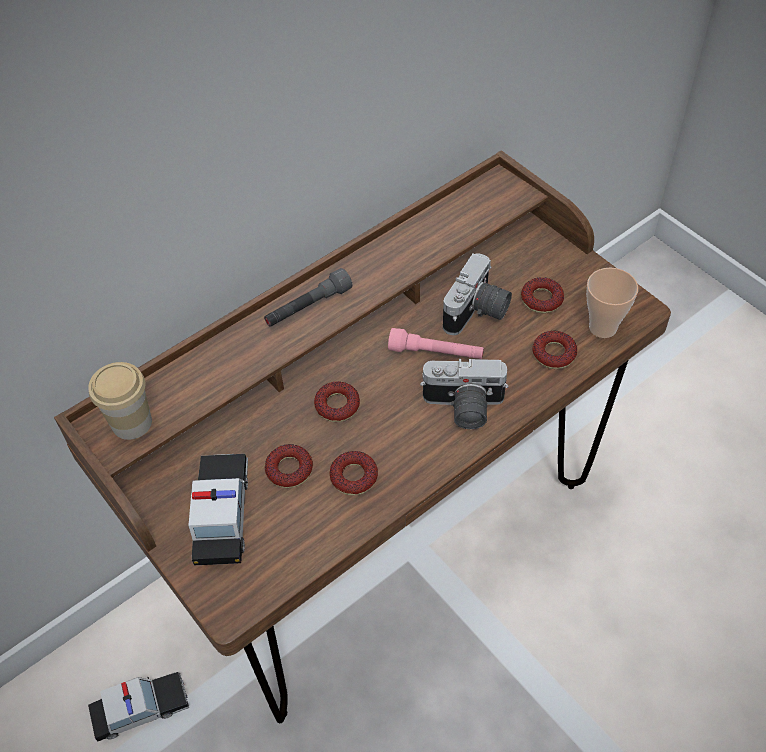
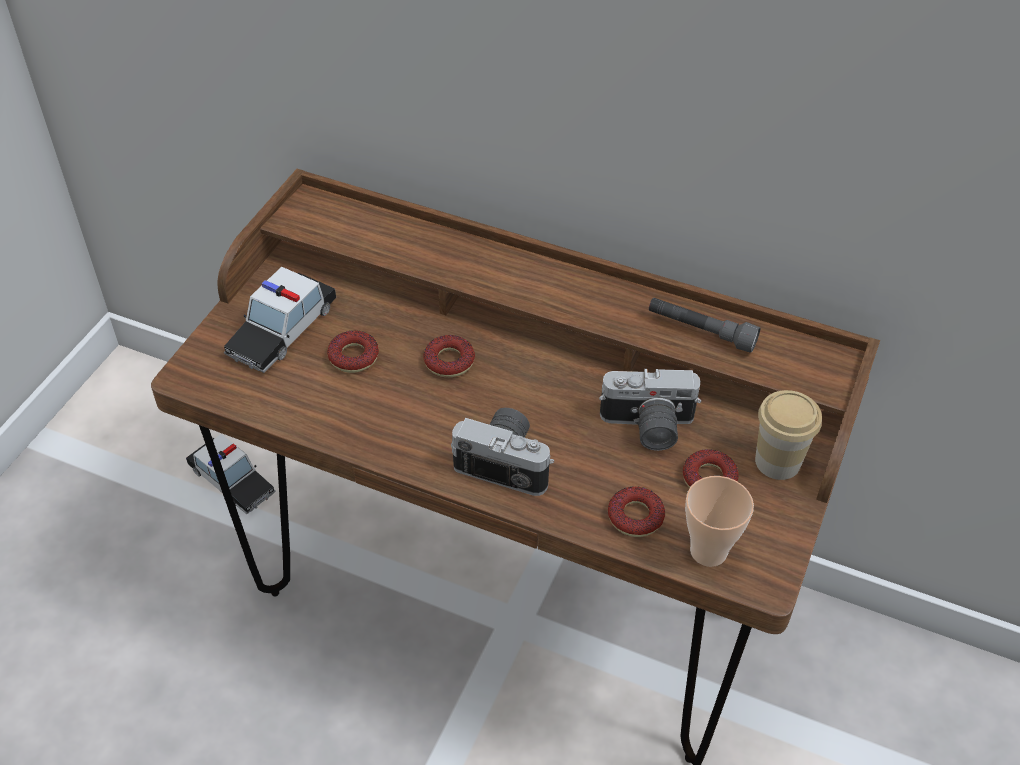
camera: 60 degrees right, 5 degrees down
(131, 423) = (320, 217): cup -> cup (777, 461)
(222, 513) = (282, 330): toy car -> toy car turned 150 degrees clockwise
(308, 307) = (530, 275): grey flashlight -> grey flashlight (700, 331)
(354, 476) = (371, 406): donut -> none
(436, 353) = (566, 413): pink flashlight -> none
(463, 408) = (507, 461): camera -> camera turned 135 degrees clockwise

